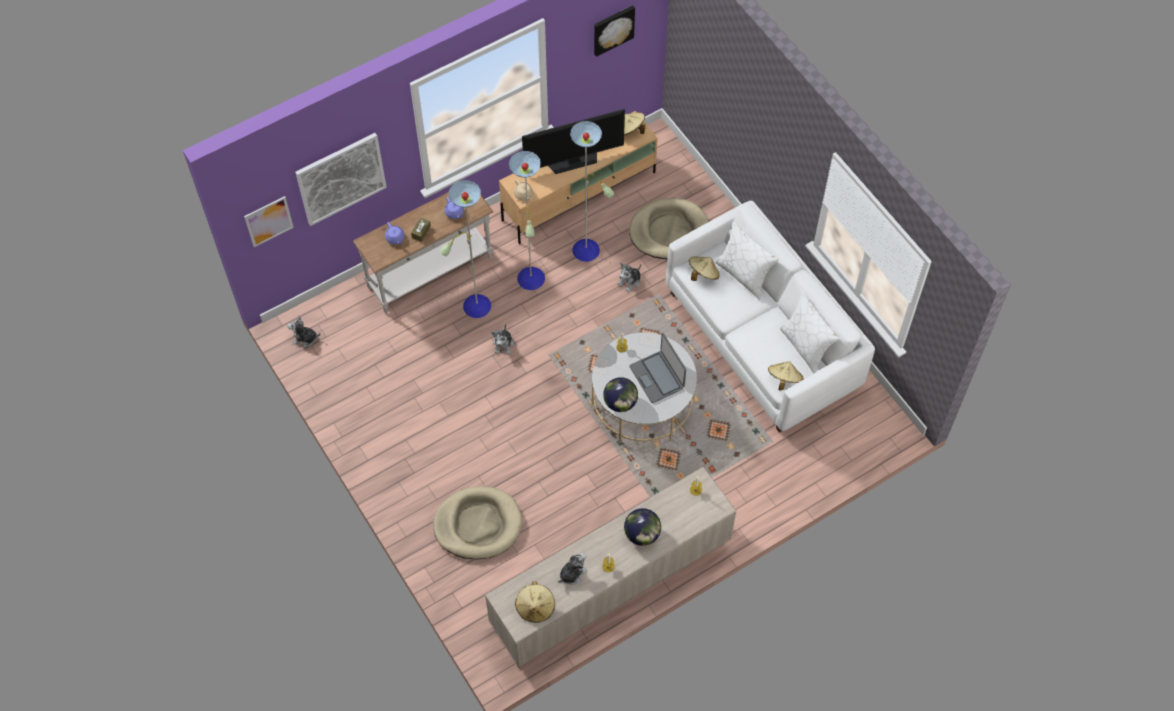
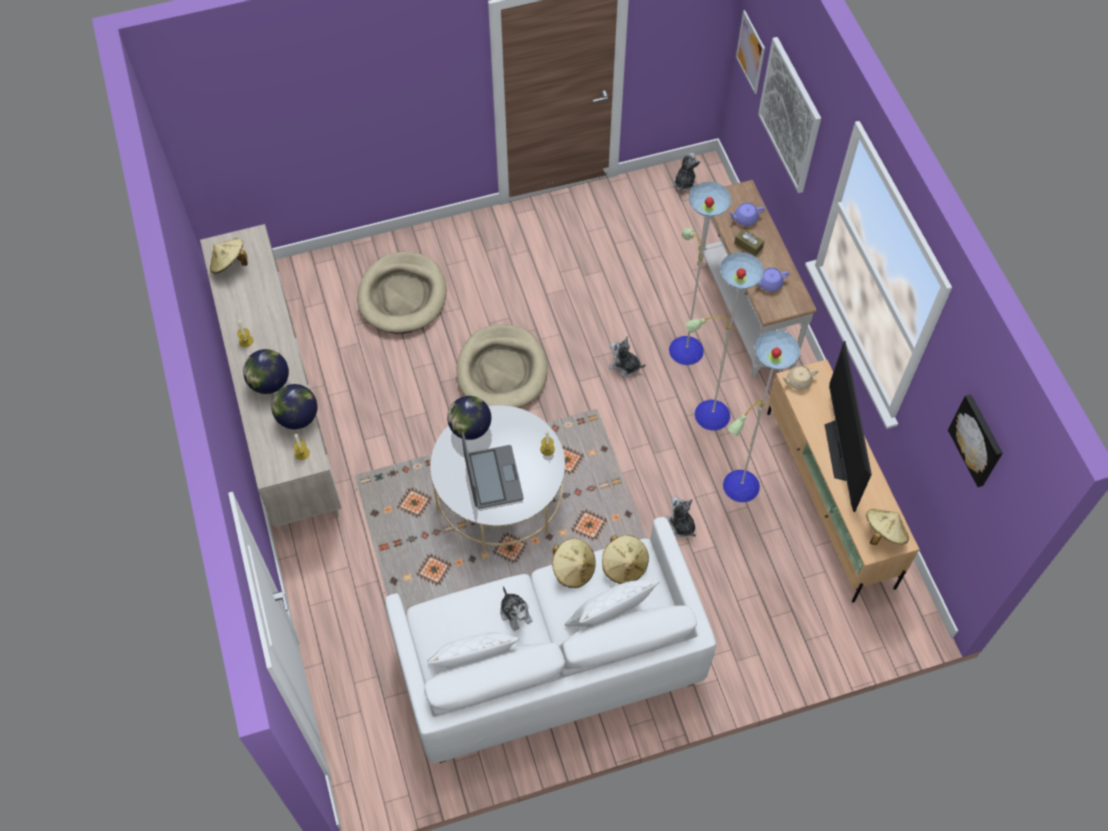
camera: 105 degrees right, 0 degrees up
(572, 573) = (252, 305): plush toy -> plush toy (515, 613)
(657, 377) = (492, 477): laptop -> laptop turned 90 degrees clockwise
(666, 503) = (298, 418): none -> globe
(668, 231) = (749, 593): beige dog bed -> beige dog bed (502, 371)
(784, 379) = (433, 619): beige hat -> beige hat (573, 569)

